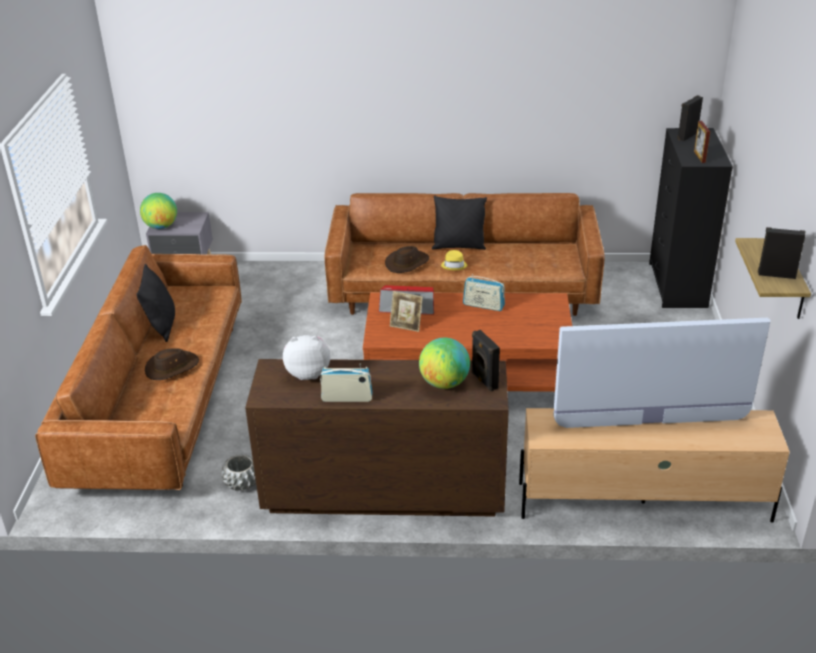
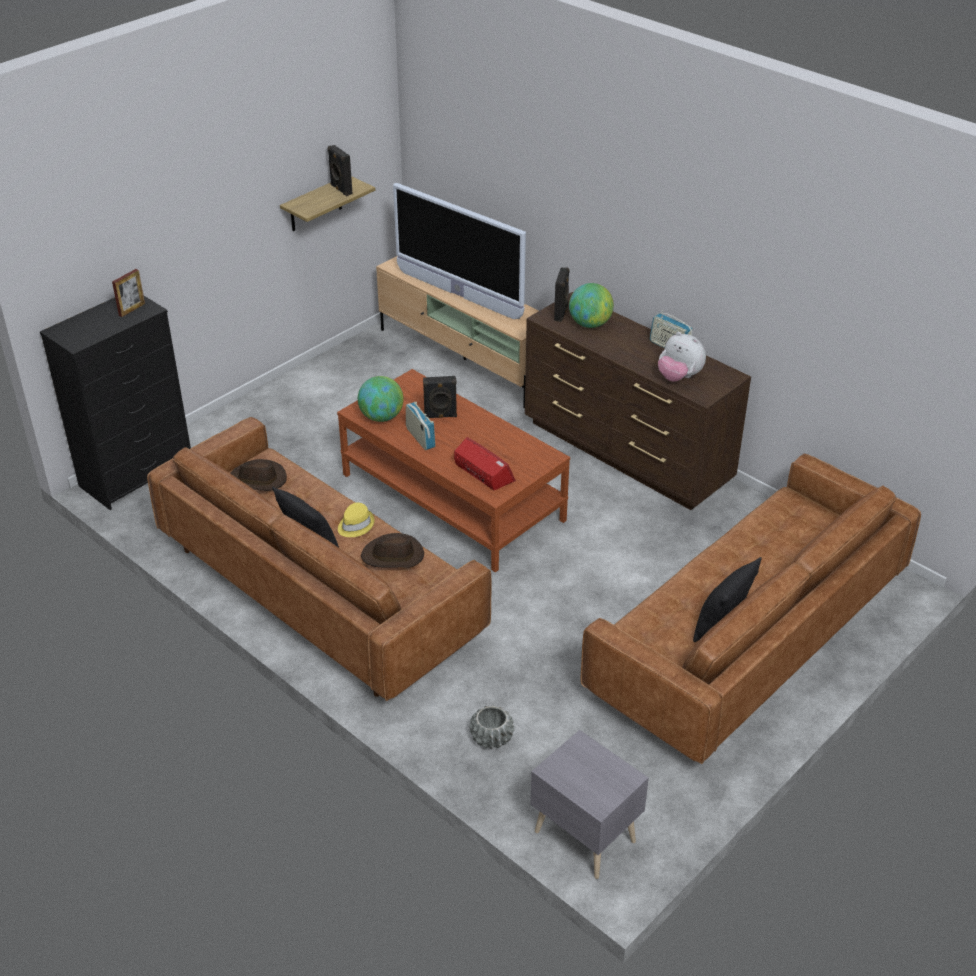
camera: 140 degrees left, 5 degrees up
(161, 226) = (618, 778): globe -> globe (381, 417)
(172, 367) = (746, 562): brown hat -> brown hat (257, 480)
(242, 482) = (729, 516): grey planter -> grey planter (491, 738)
(406, 326) = (510, 455): picture frame -> none
(686, 136) = (83, 335): black speaker -> black speaker (440, 416)

